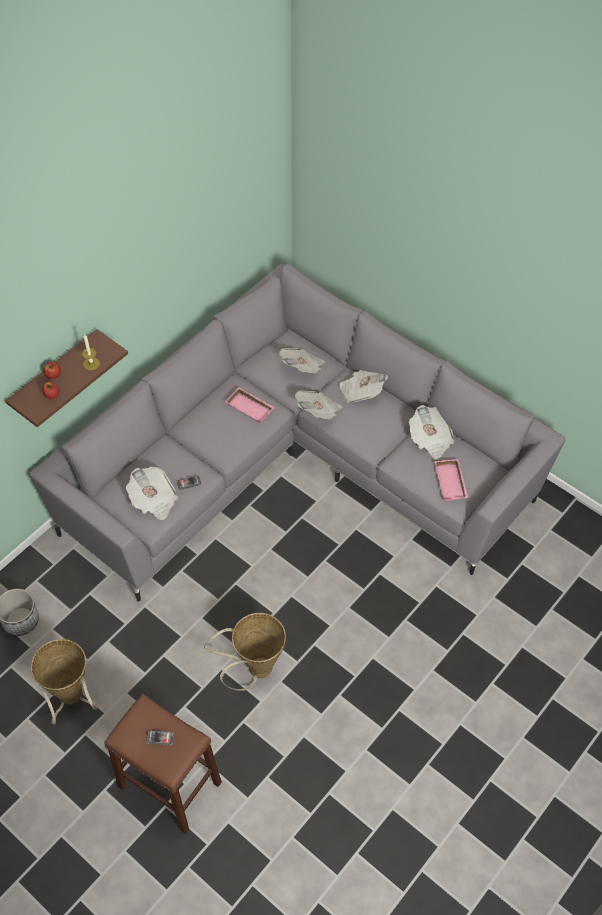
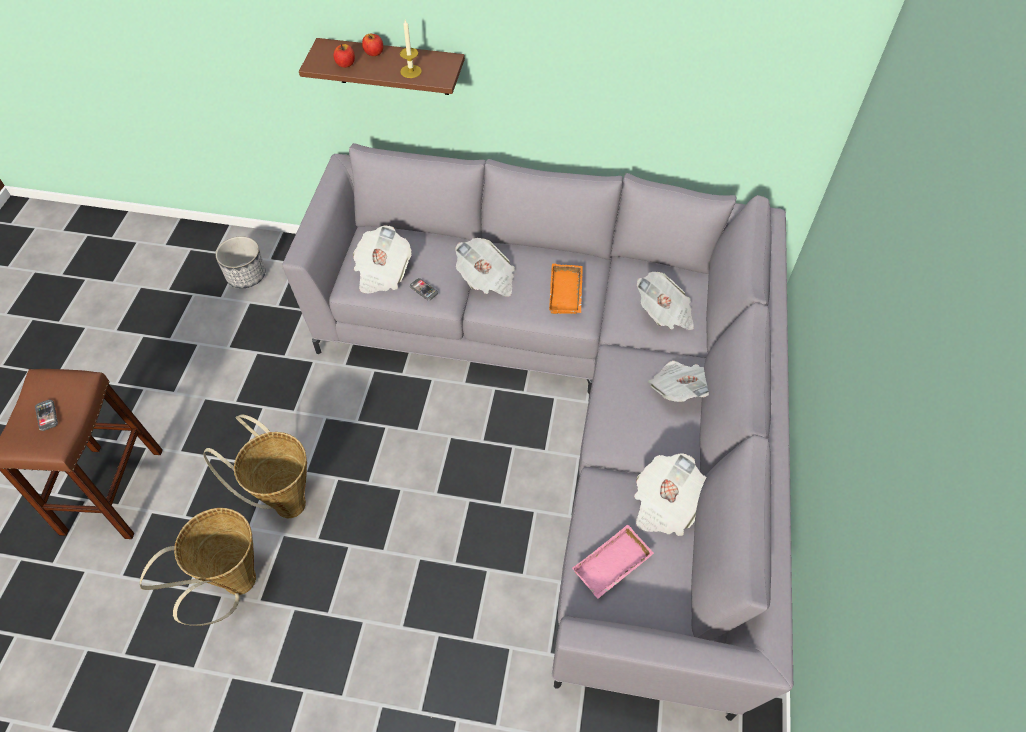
camera: 60 degrees right, 0 degrees up
(72, 700) = (177, 358): basket -> basket (233, 587)
(251, 407) = (567, 293): pink tray -> orange tray
(318, 412) = (612, 360): newspaper -> newspaper (487, 279)

